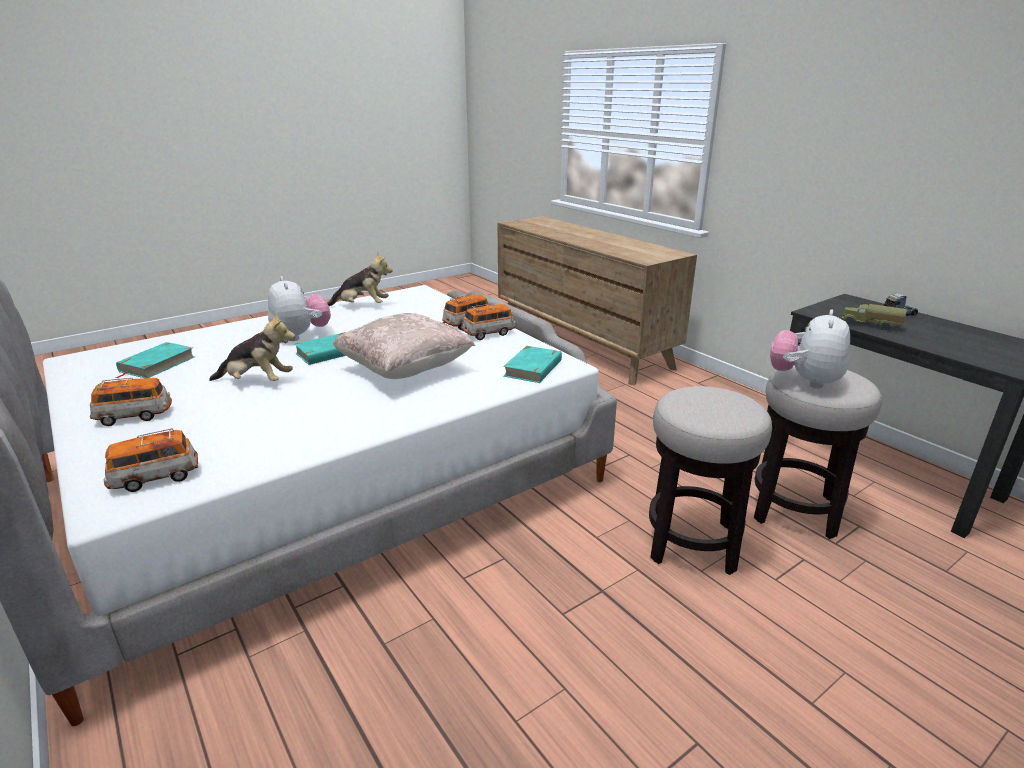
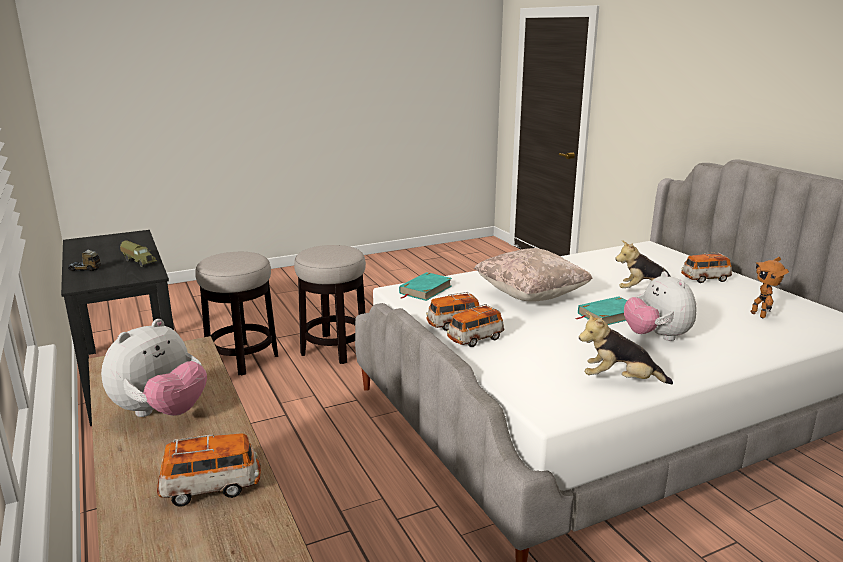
camera: 170 degrees left, 5 degrees down
(155, 478) = (642, 253): toy car -> toy car (211, 488)
(157, 364) = (760, 315): turquoise book -> toy robot
(804, 381) = (249, 259): plush toy -> plush toy (161, 412)

